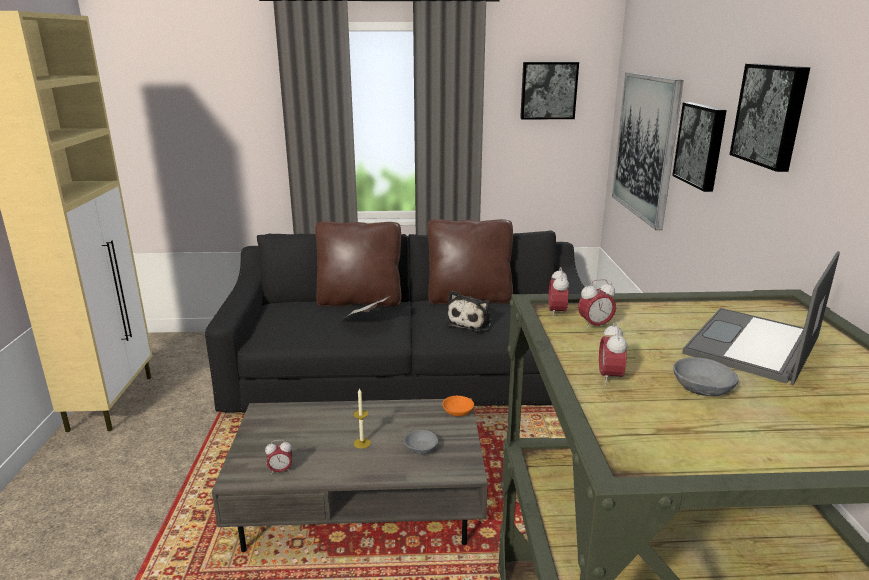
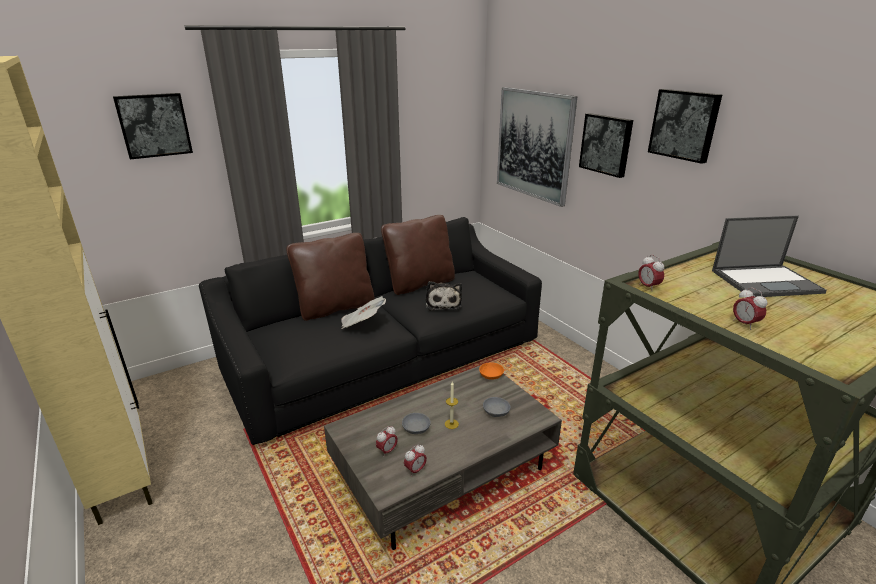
camera: 30 degrees left, 5 degrees up
(548, 90) = (439, 103): picture -> picture (154, 125)
(595, 326) = (681, 290): alarm clock -> alarm clock (387, 451)
(704, 388) = (790, 315): grey bowl -> grey bowl (417, 428)
(752, 346) = (766, 281): laptop -> laptop turned 105 degrees counterclockwise

